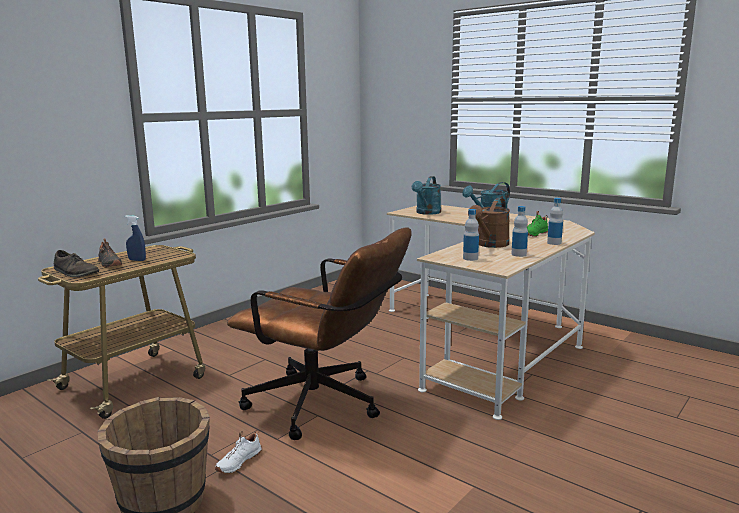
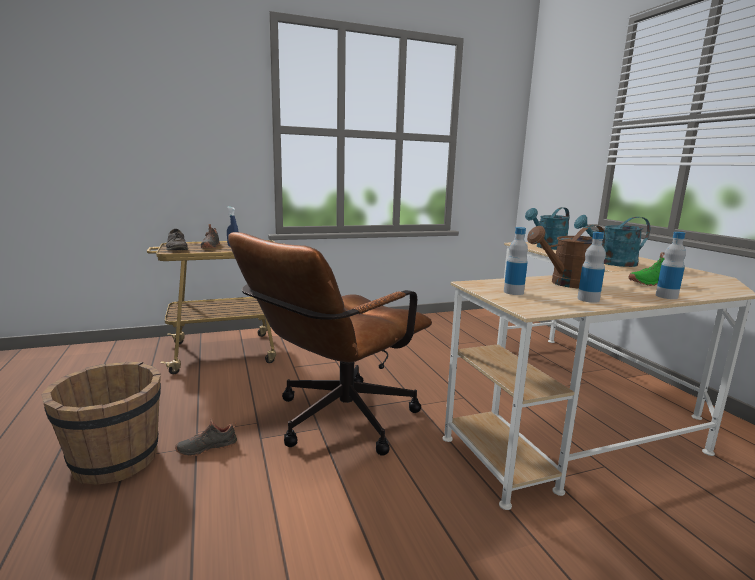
camera: 30 degrees right, 0 degrees up
(238, 461) = (207, 447): white shoe -> black shoe
(324, 406) = (335, 421): brown office chair -> brown office chair turned 75 degrees clockwise

